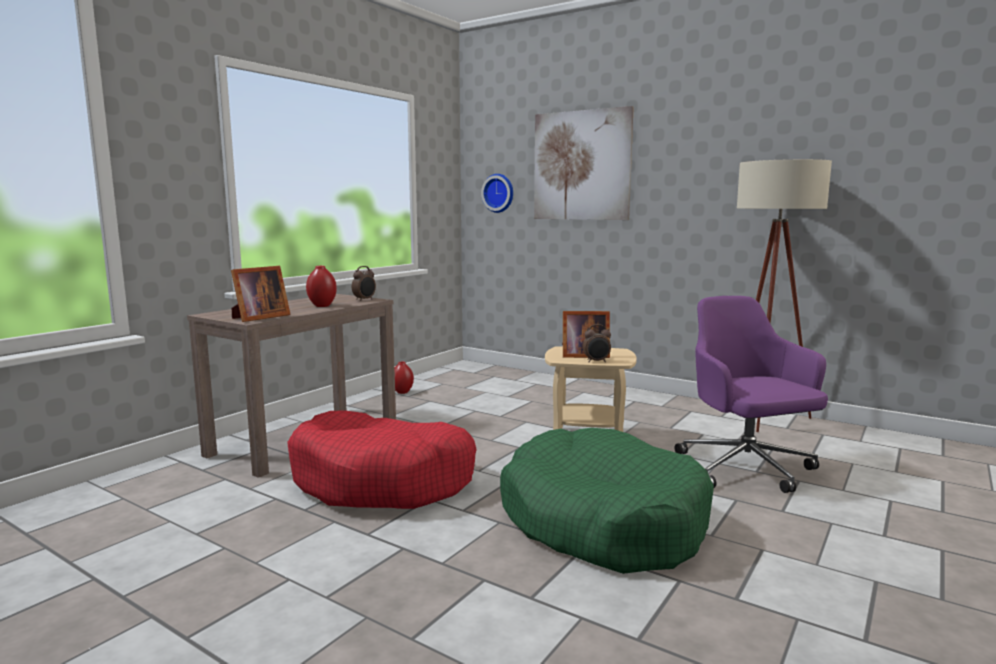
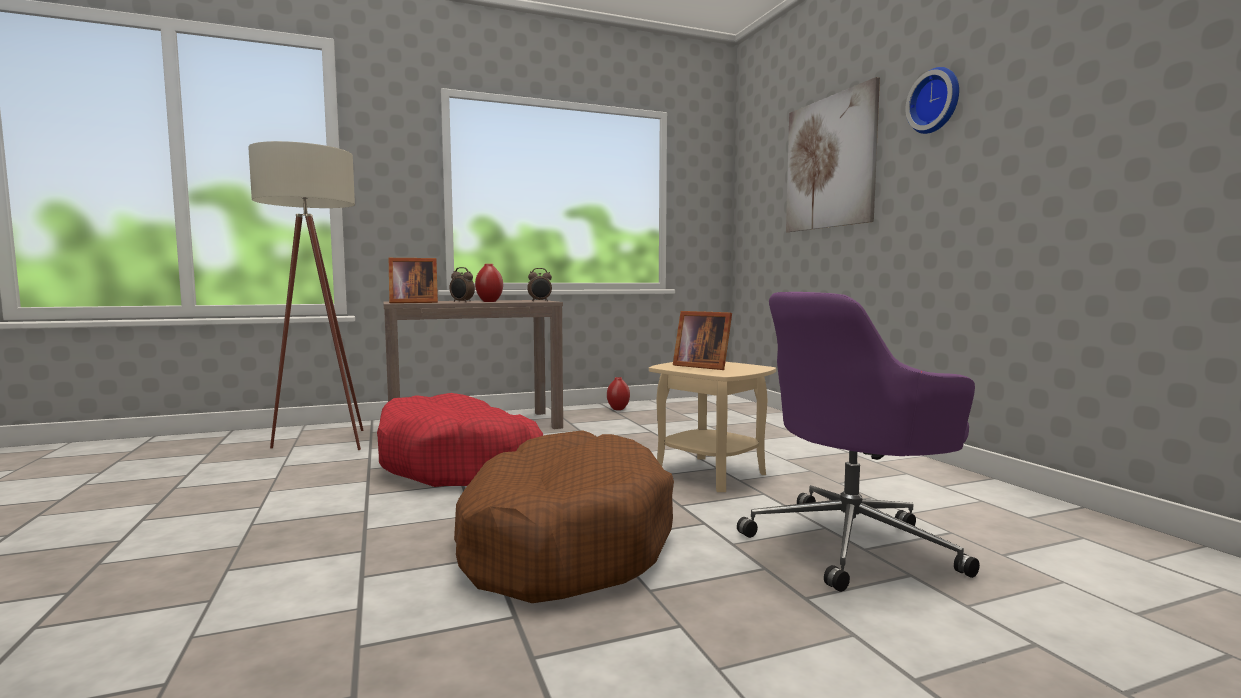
camera: 35 degrees right, 5 degrees down
(499, 193) = (760, 208): wall clock -> wall clock (936, 101)
(596, 361) = (698, 371): alarm clock -> alarm clock (462, 302)
(602, 521) = (562, 541): green dog bed -> brown dog bed
(746, 469) = (852, 543): purple office chair -> purple office chair turned 135 degrees counterclockwise
(763, 421) = (1003, 503): beige floor lamp -> beige floor lamp (319, 443)

